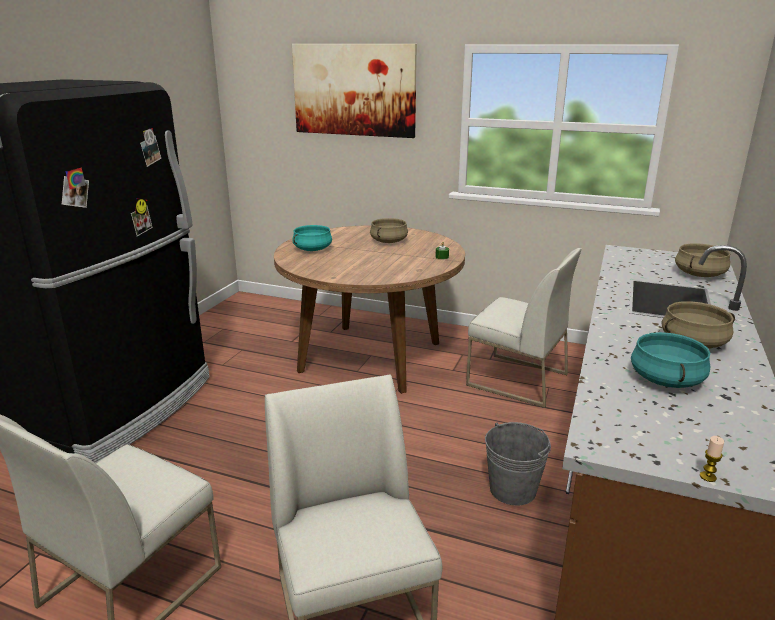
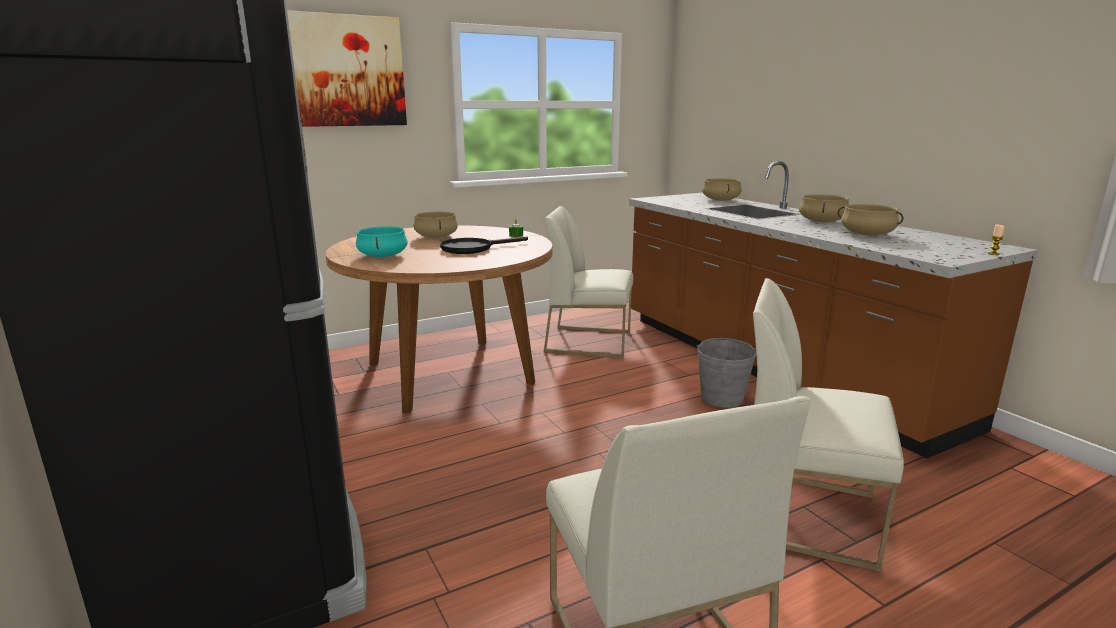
camera: 50 degrees left, 5 degrees down
(376, 260) = (473, 248): none -> black frying pan
(516, 380) = (589, 341): white chair -> white chair turned 150 degrees counterclockwise
(665, 379) = (867, 234): turquoise cooking pot -> beige cooking pot

